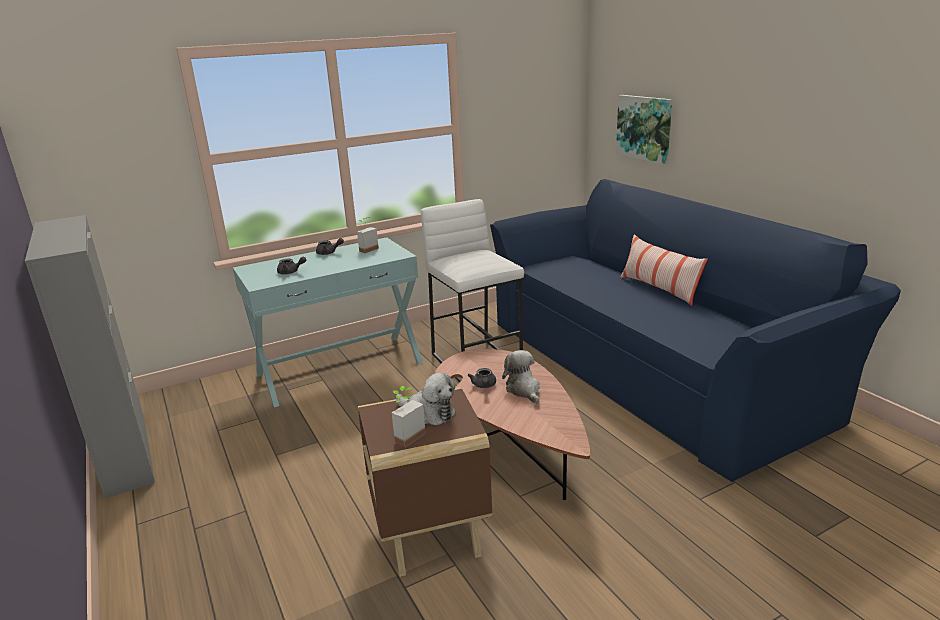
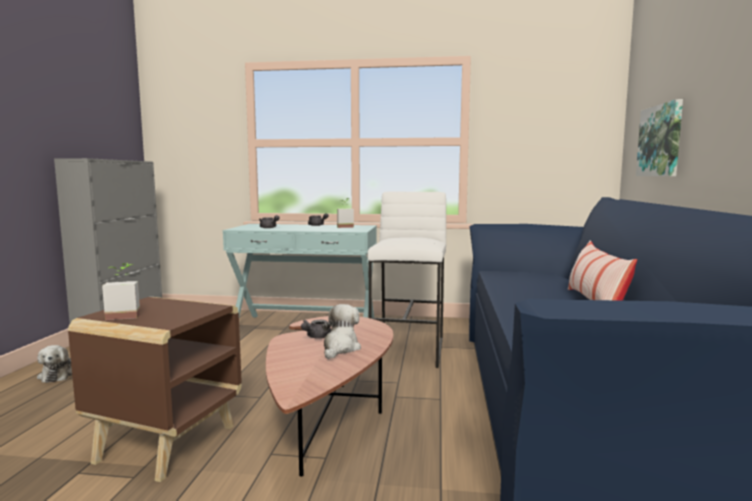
camera: 35 degrees right, 15 degrees down
(428, 413) = (172, 310): plush toy -> plush toy (57, 375)

